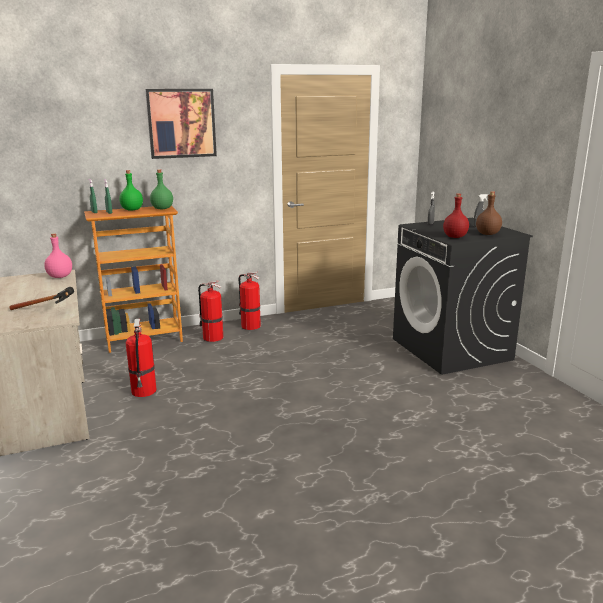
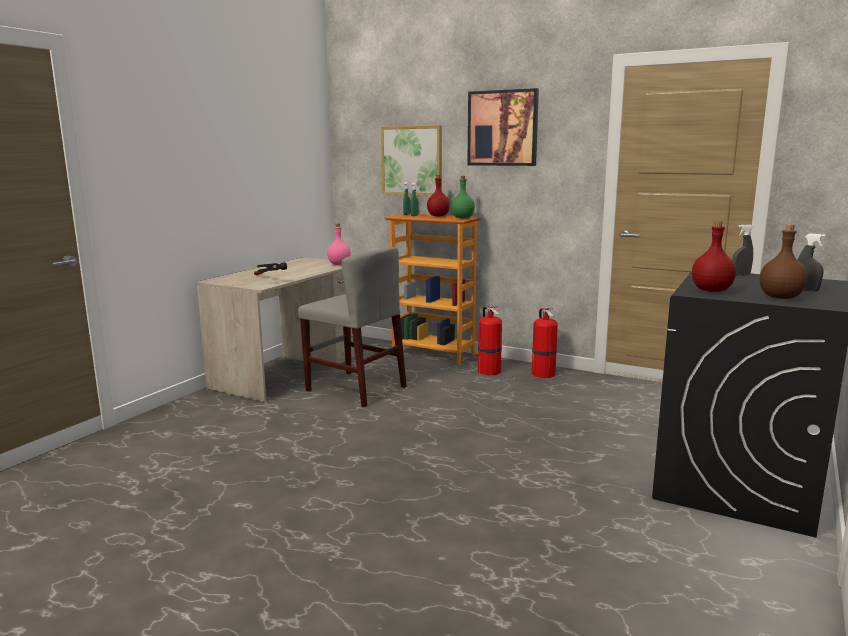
camera: 50 degrees right, 5 degrees down
(85, 157) = (412, 160): none -> picture
(131, 210) = (438, 216): green bottle -> red bottle
(144, 391) = (356, 388): fire extinguisher -> grey chair

